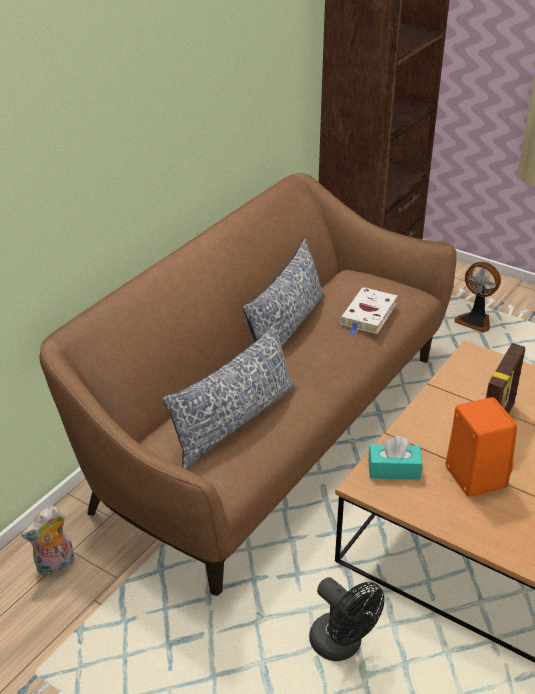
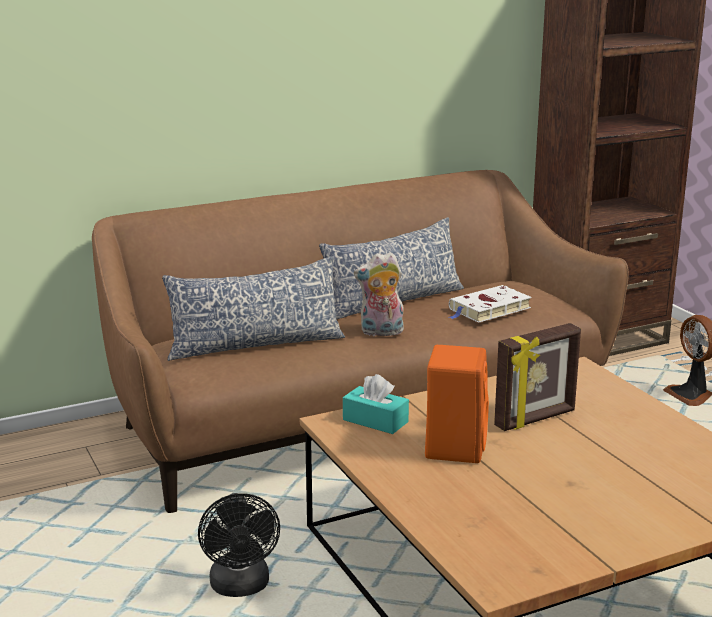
camera: 30 degrees right, 15 degrees down
(55, 566) = (61, 452): plush toy -> plush toy (381, 332)

